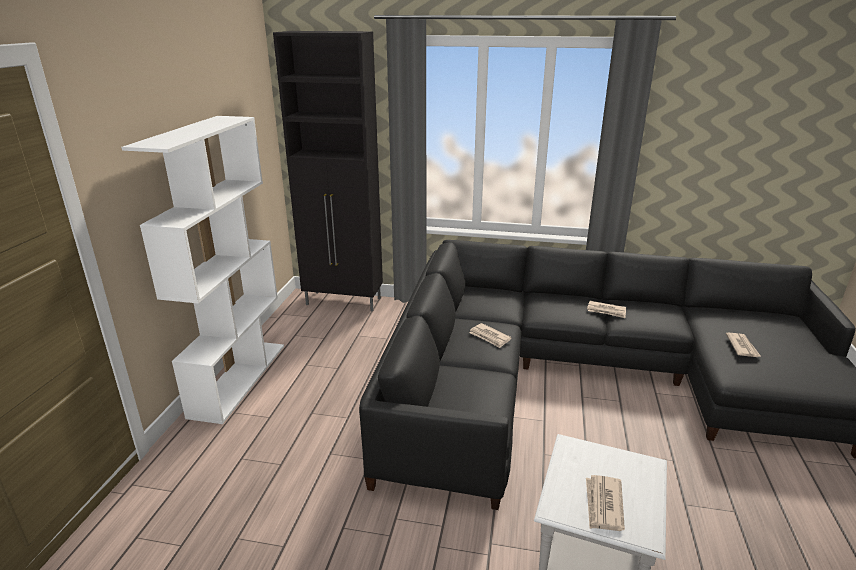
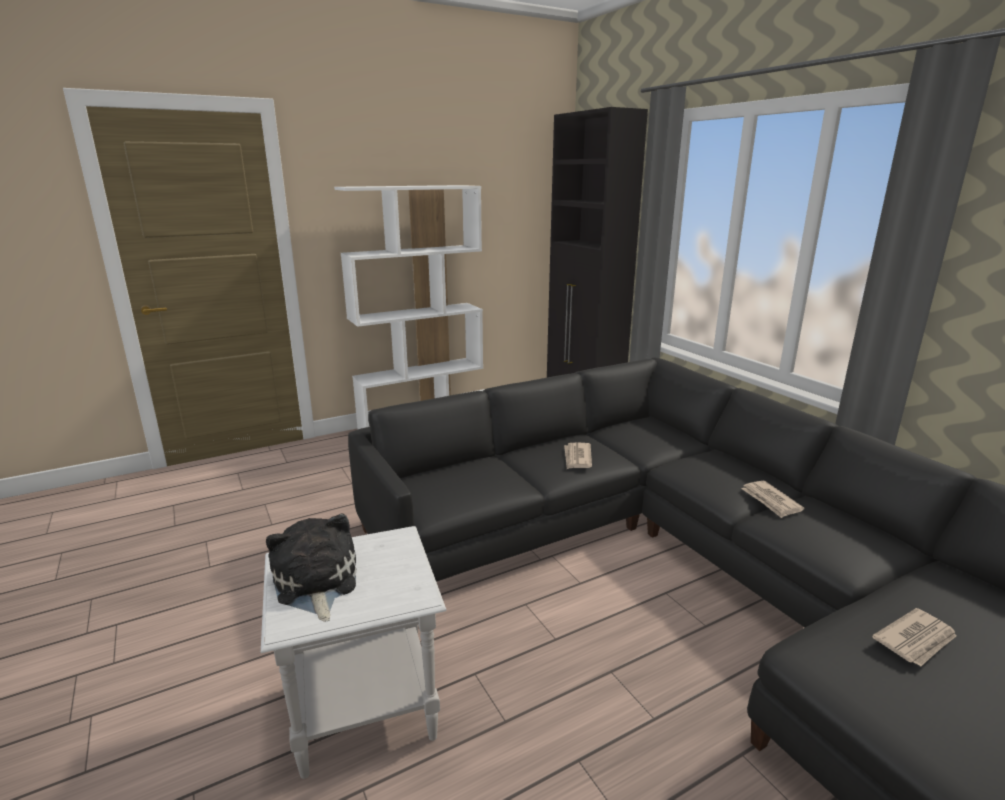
camera: 50 degrees right, 5 degrees down
(603, 505) = (315, 584): newspaper -> plush toy

